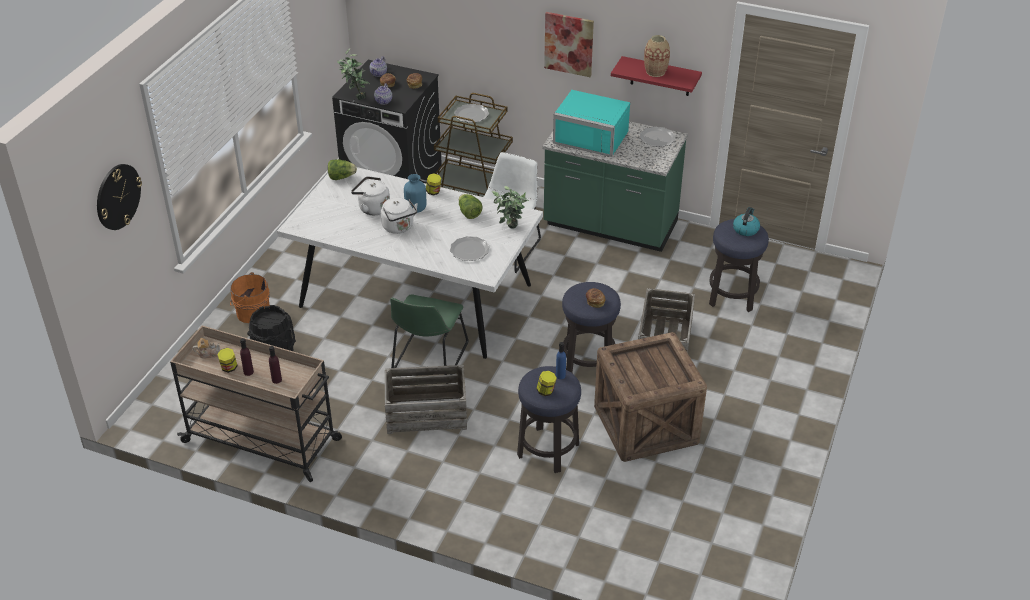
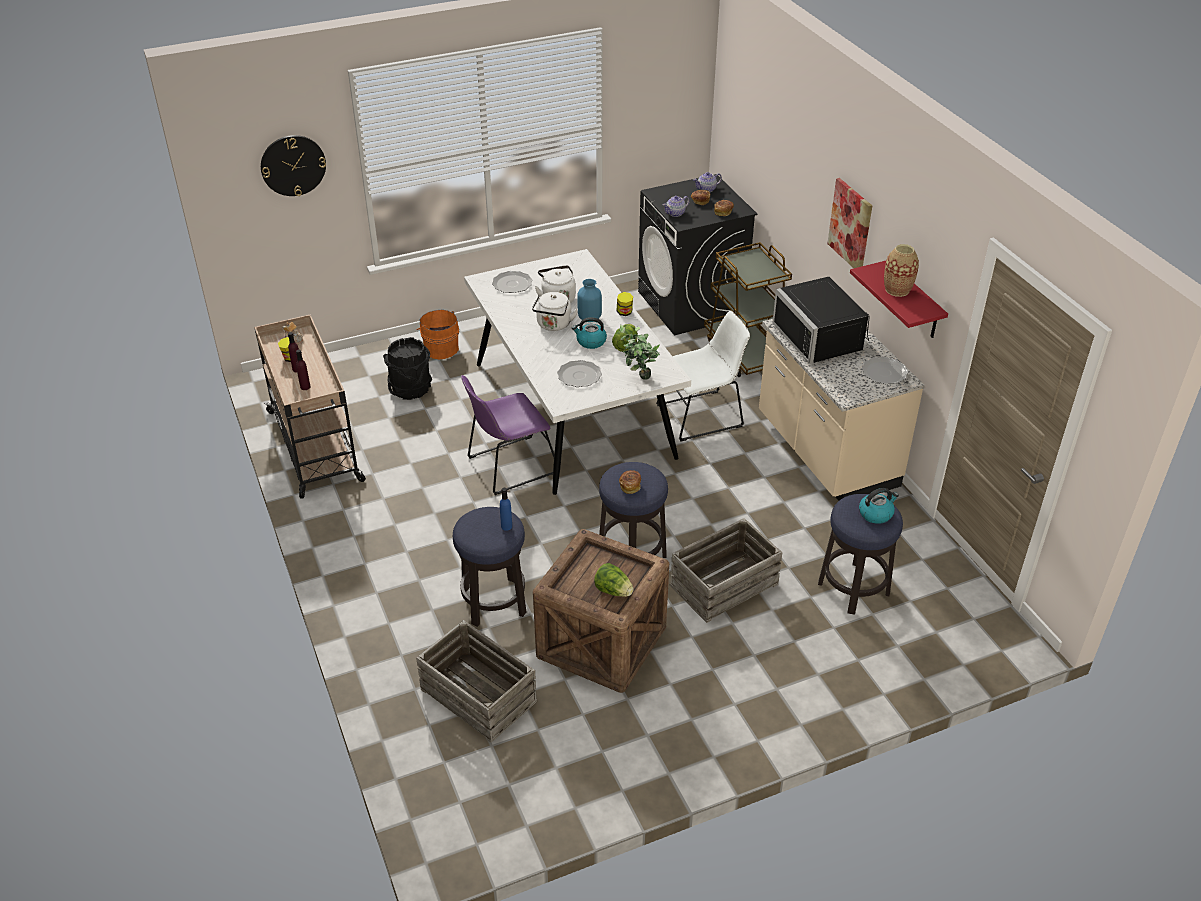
camera: 45 degrees right, 0 degrees up
(341, 177) = (571, 262): lettuce -> lettuce (613, 591)
(355, 97) = (657, 199): potted plant -> none
(426, 413) = (448, 506): crate -> crate (477, 696)
(428, 360) = (509, 466): green chair -> purple chair
(442, 224) = (590, 342): none -> kettle
(471, 115) = (753, 266): plate -> plate (512, 284)
(546, 391) = (476, 531): jar -> none
(593, 136) = (822, 337): turquoise microwave -> black microwave
(610, 226) = (825, 452): green counter -> beige counter

